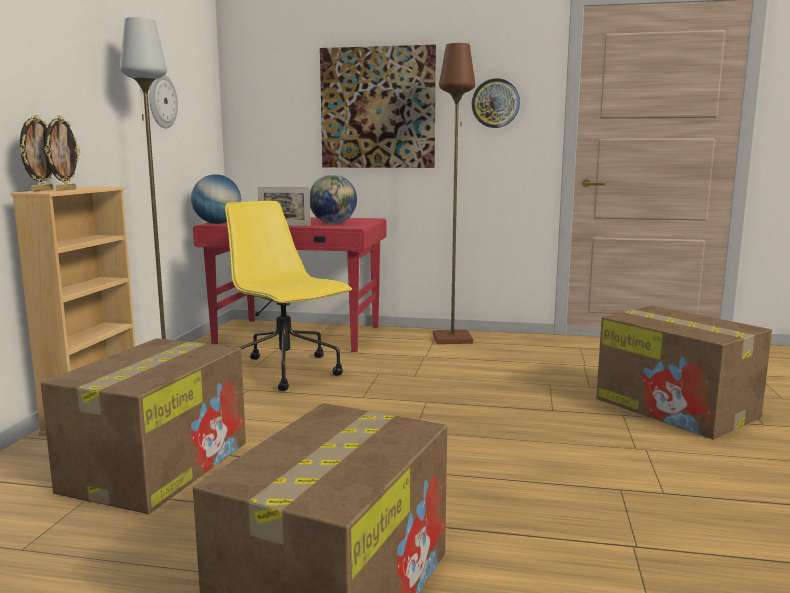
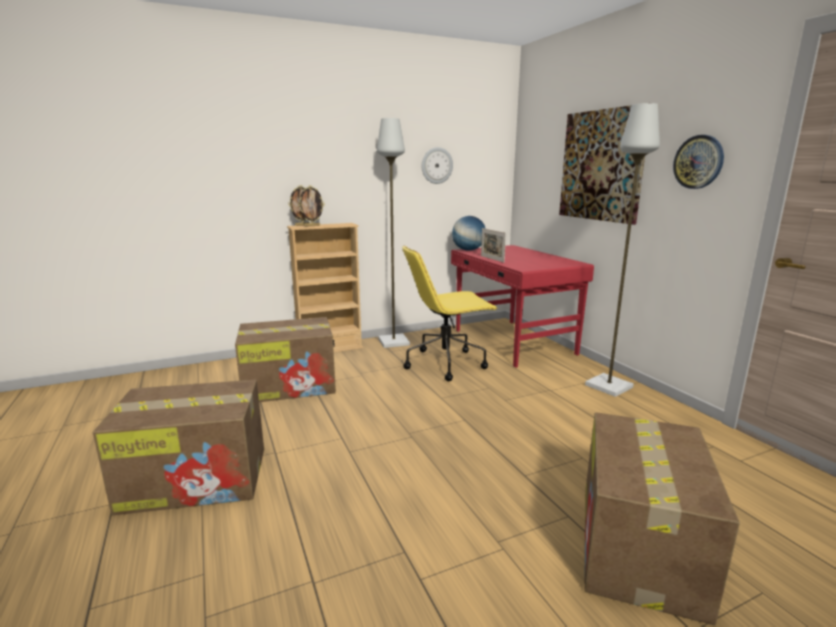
camera: 55 degrees right, 5 degrees up
(286, 372) = (446, 363): yellow office chair -> yellow office chair turned 120 degrees counterclockwise
(333, 223) = (529, 263): globe -> none
(452, 339) = (609, 386): brown floor lamp -> grey floor lamp

